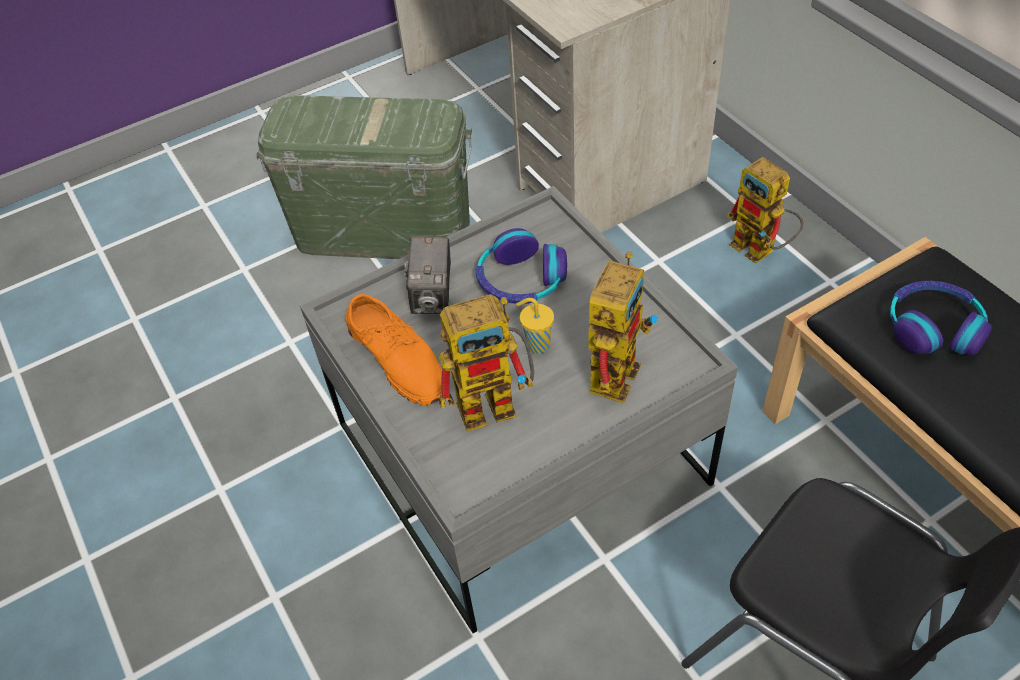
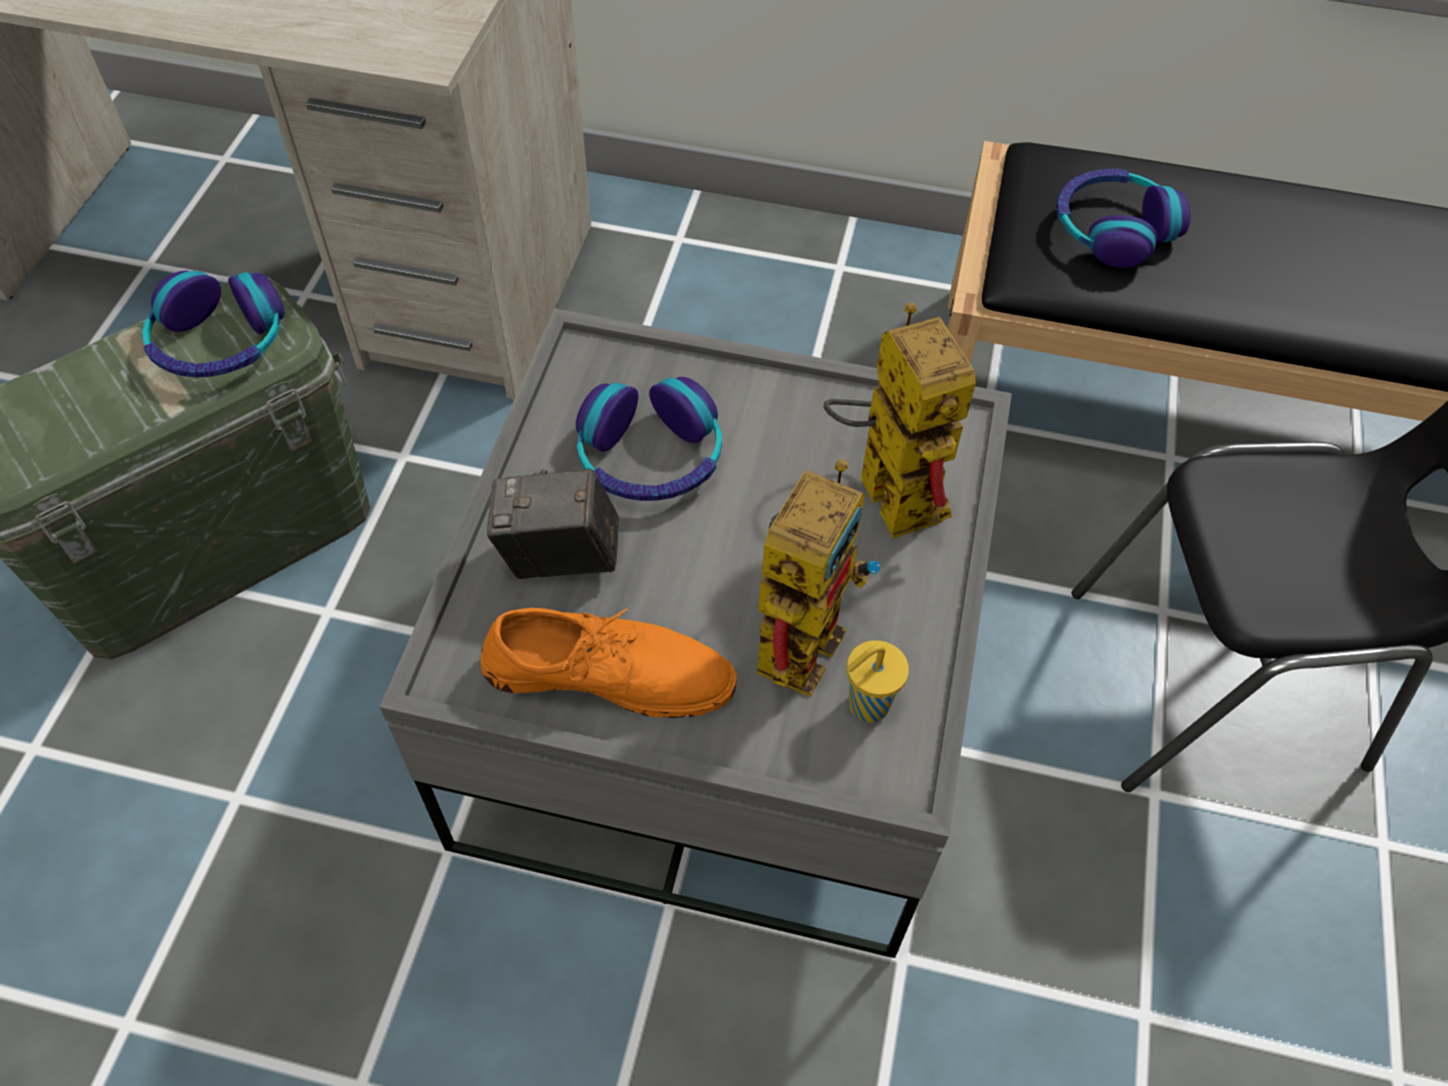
camera: 50 degrees left, 5 degrees up
(409, 124) = (219, 342): none -> headphones
(433, 297) = (560, 557): camera -> camera turned 135 degrees clockwise
(536, 345) = (765, 525): yellow cup -> yellow cup (866, 706)
(761, 250) = (735, 274): toy robot -> none

